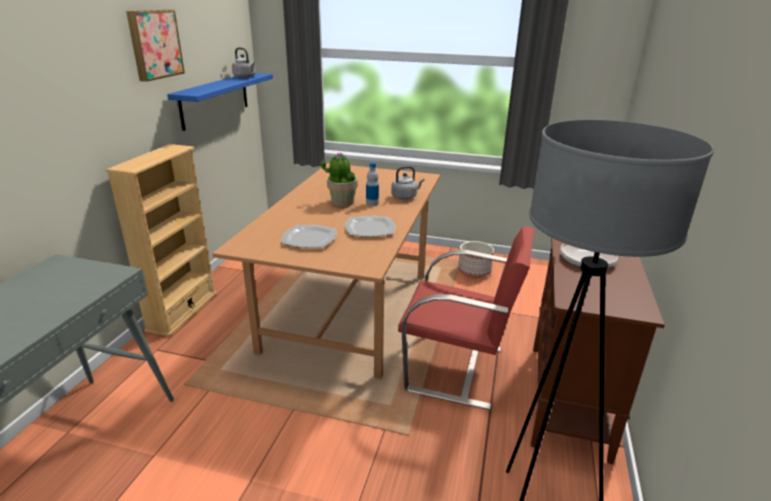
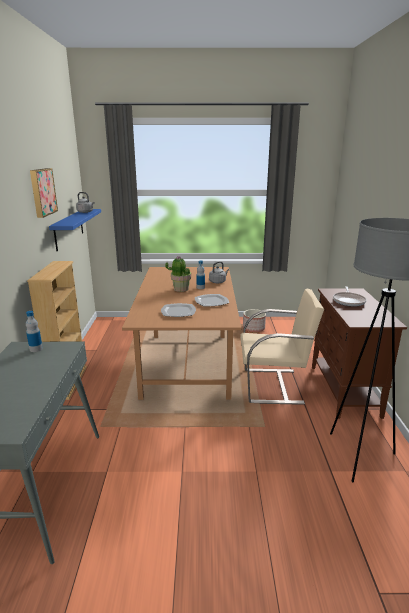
camera: 15 degrees left, 5 degrees down
(72, 270) = (36, 349): none -> bottle
(457, 369) = (274, 386): red chair -> beige chair

